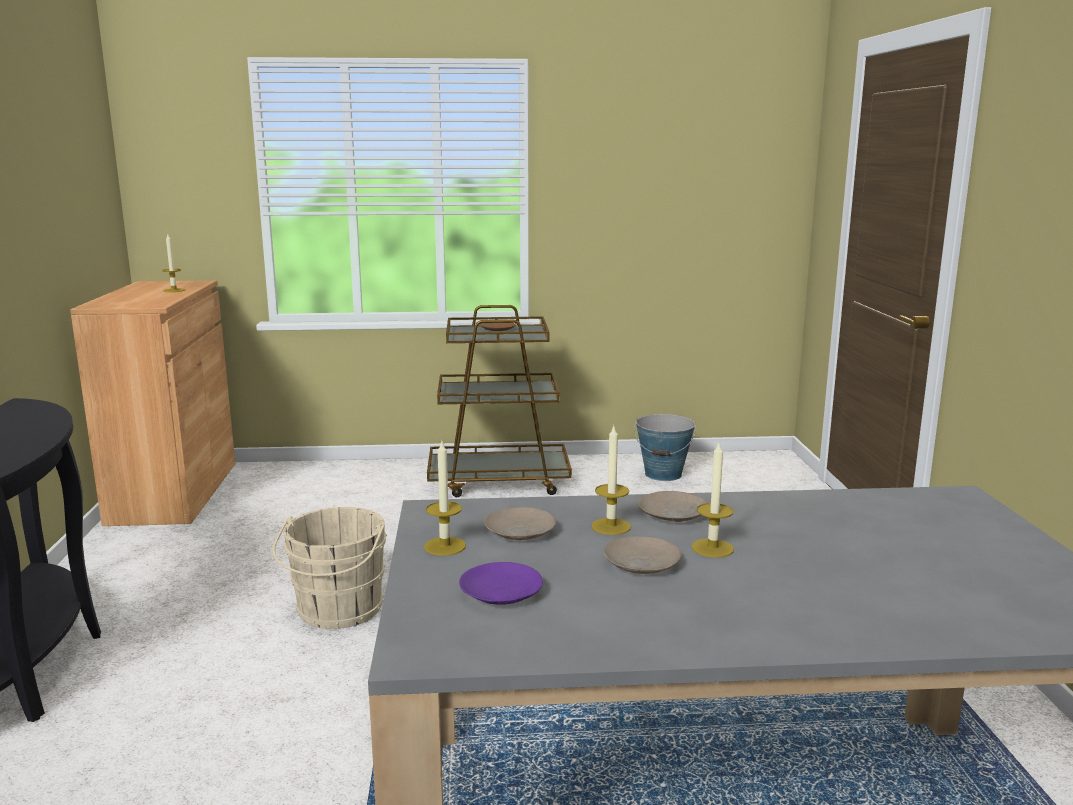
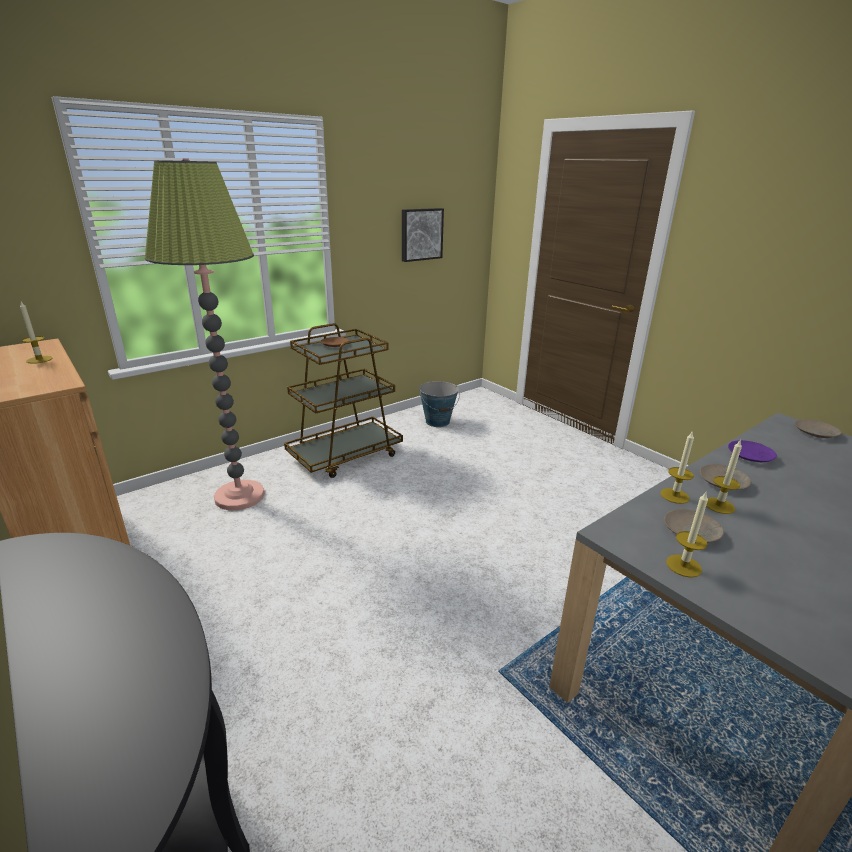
camera: 35 degrees left, 10 degrees up
(337, 611) = (370, 608): beige bucket -> none
(346, 489) = (239, 496): none -> floor lamp
(501, 593) = (788, 593): purple plate -> purple plate (750, 456)
(641, 564) = (788, 531): beige plate -> beige plate (815, 433)
(674, 203) = (421, 234): none -> picture
(712, 548) = (787, 502): candle -> candle (674, 496)

